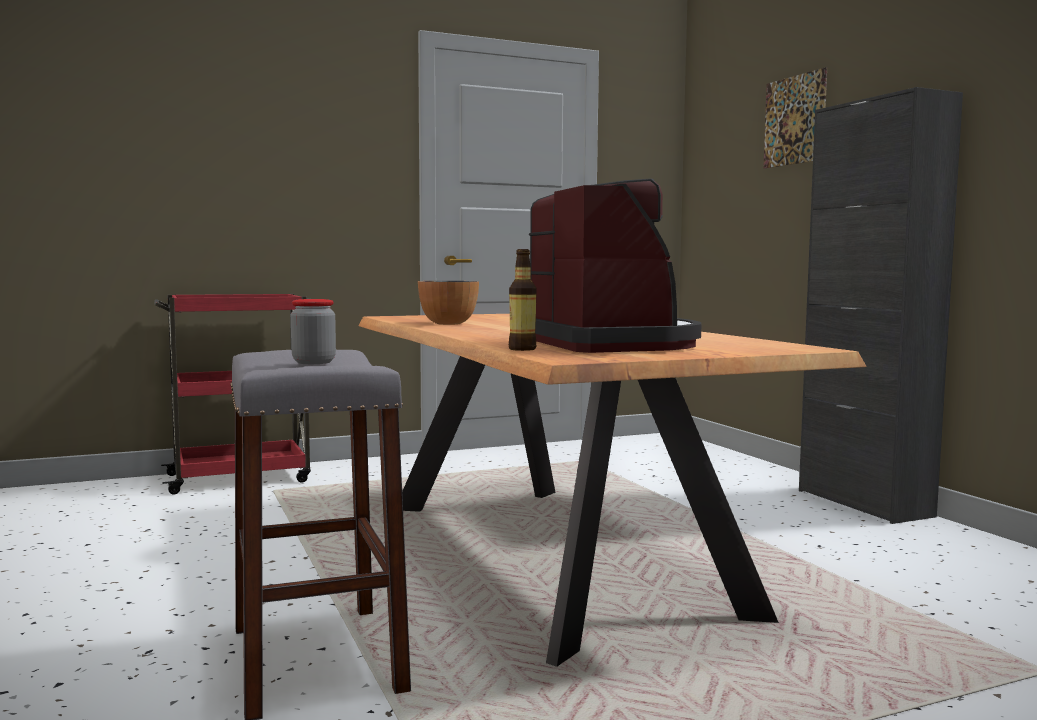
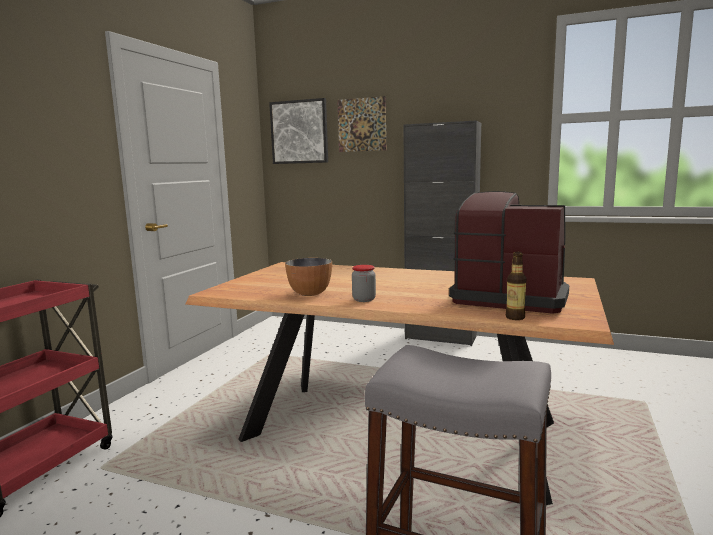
camera: 45 degrees left, 5 degrees up
(314, 362) = (469, 371): jar -> jar (364, 299)
(722, 141) = (299, 132): none -> picture

